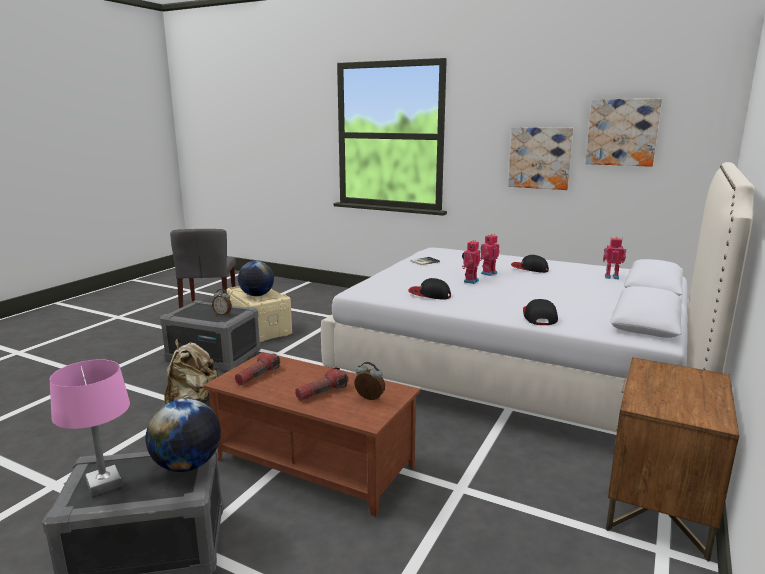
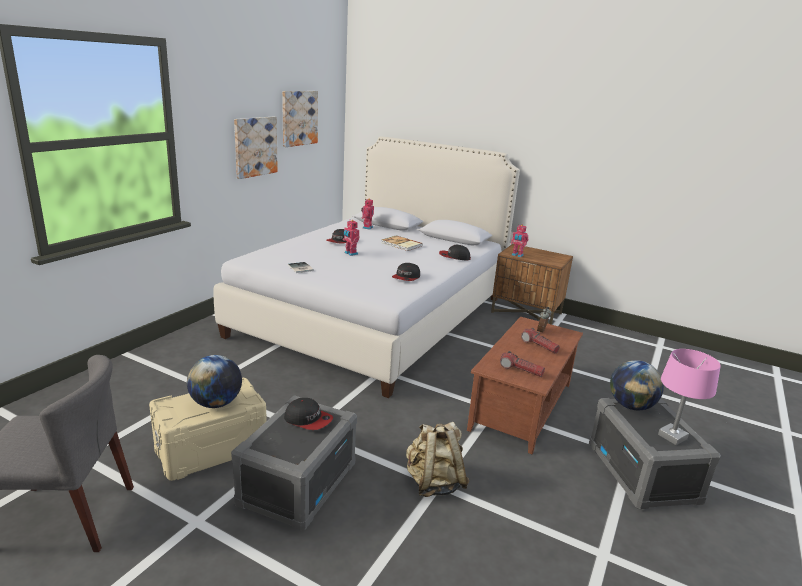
camera: 90 degrees left, 5 degrees up
(223, 314) = (308, 419): alarm clock -> cap
(470, 281) = (369, 262): toy robot -> toy robot (517, 255)
(557, 291) = (401, 244): none -> book

